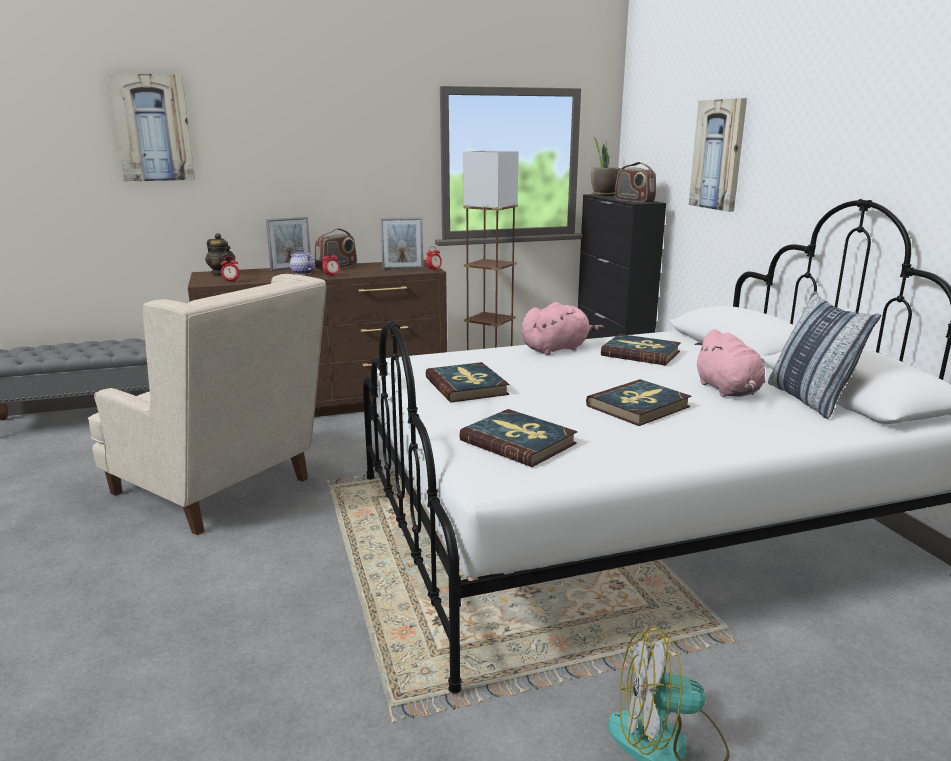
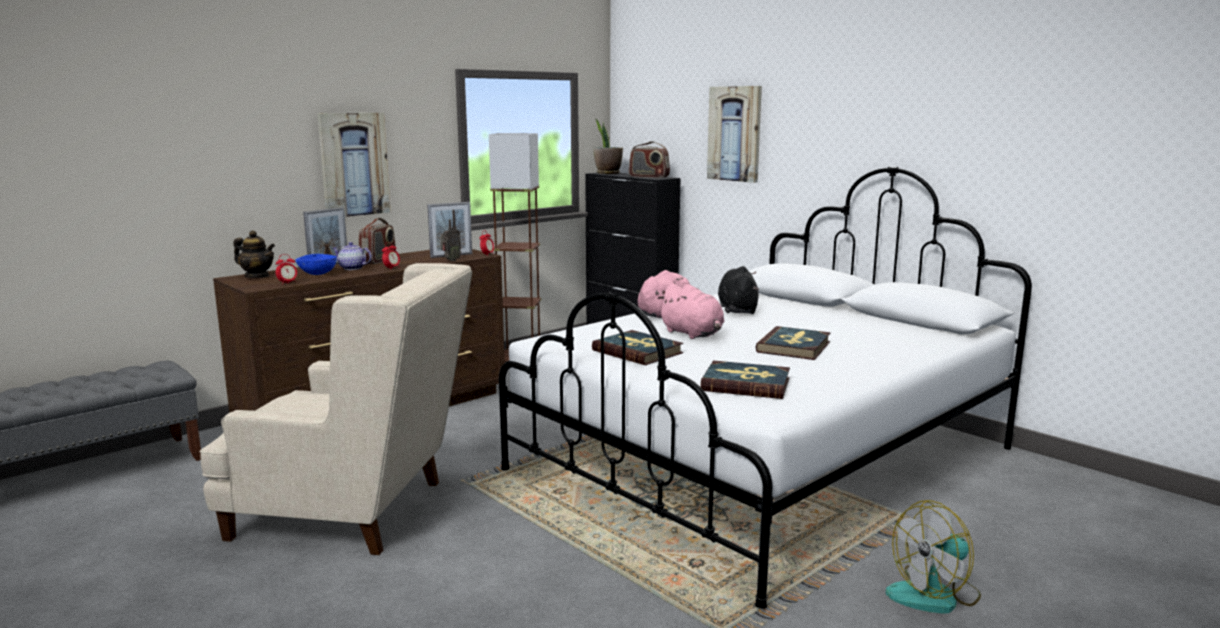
camera: 25 degrees left, 5 degrees down
(153, 128) = (156, 113): picture -> picture (354, 164)
(267, 275) = (317, 274): none -> blue bowl
(393, 273) = (450, 260): none -> radio
(640, 353) = (737, 309): book -> black plush toy
(728, 391) = (839, 327): pink plush toy -> pink plush toy (693, 334)
(810, 399) = (900, 326): pillow -> none

